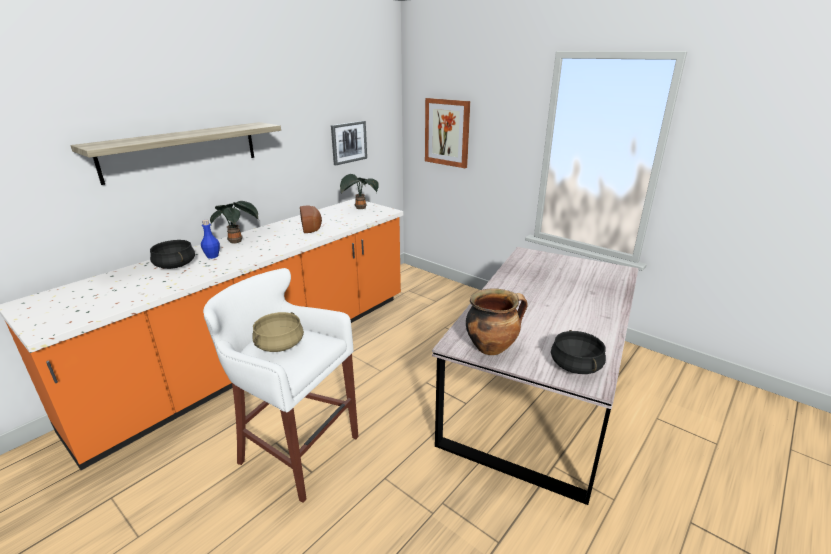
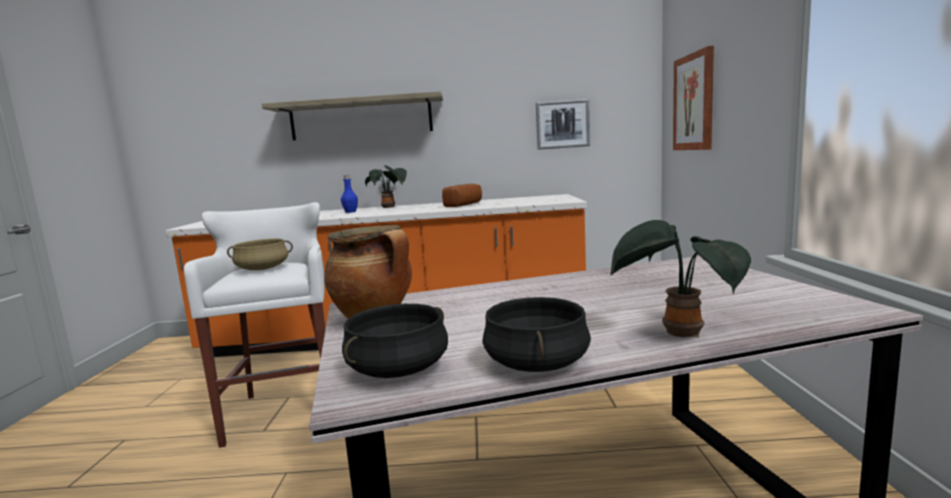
camera: 50 degrees right, 15 degrees down
(174, 265) = (319, 213): black cooking pot -> black cooking pot (535, 363)
(359, 208) = (546, 198): potted plant -> potted plant (677, 333)

